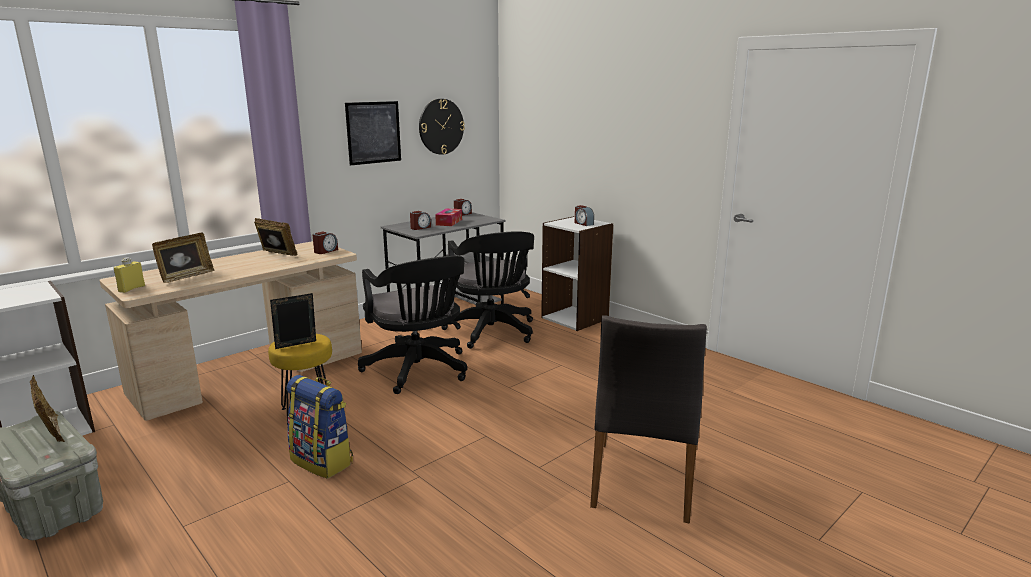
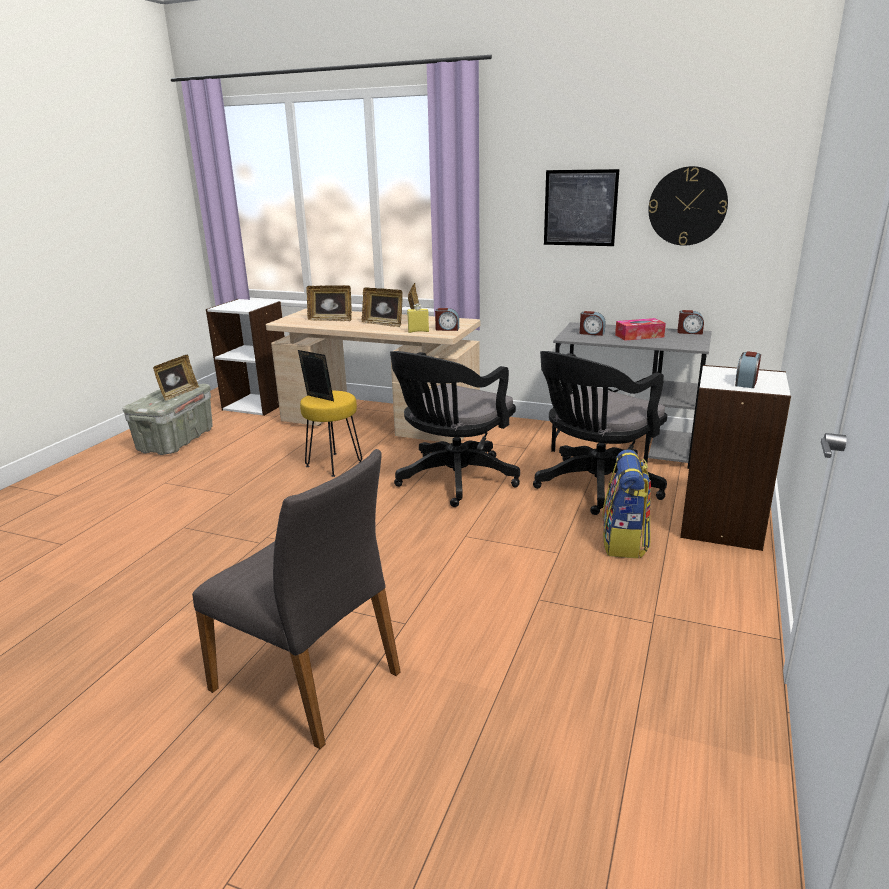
camera: 65 degrees right, 5 degrees up
(131, 289) = (291, 318): yellow bottle -> yellow bottle (418, 331)
(256, 264) = (383, 324): none -> picture frame
(323, 461) = (263, 496): backpack -> backpack (624, 542)
(643, 481) = (309, 680): grey chair -> grey chair turned 135 degrees counterclockwise

